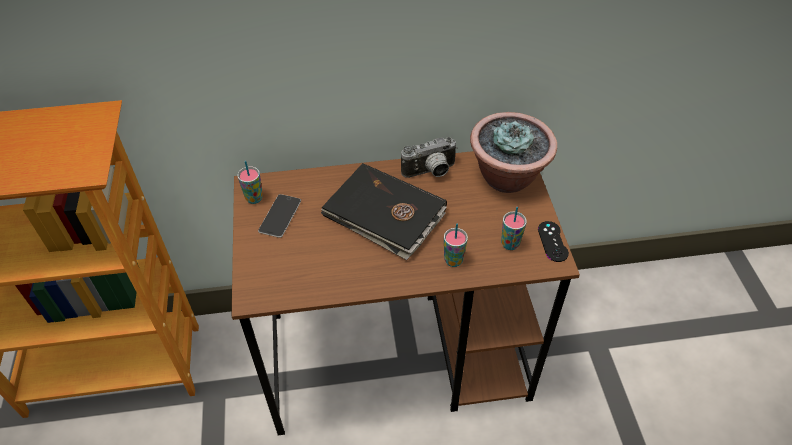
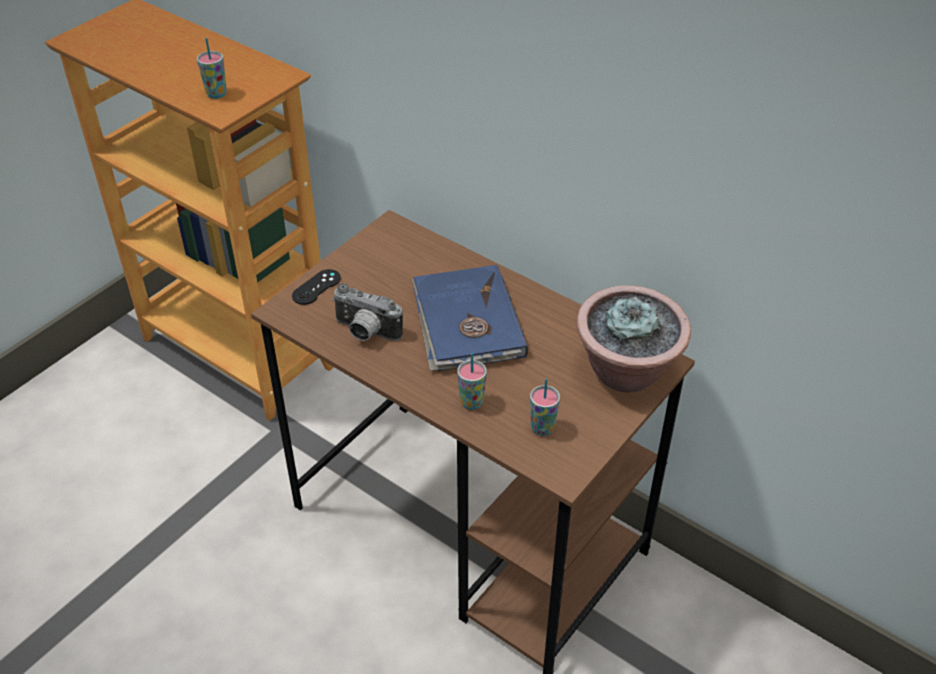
camera: 45 degrees right, 5 degrees down
(254, 198) = (380, 237): cup -> cup (216, 94)
(280, 216) = (381, 265): phone -> none
(384, 214) = (466, 323): black book -> blue book
(430, 172) = (557, 318): camera -> camera (365, 333)
(552, 241) = (587, 456): black game controller -> black game controller (316, 287)

